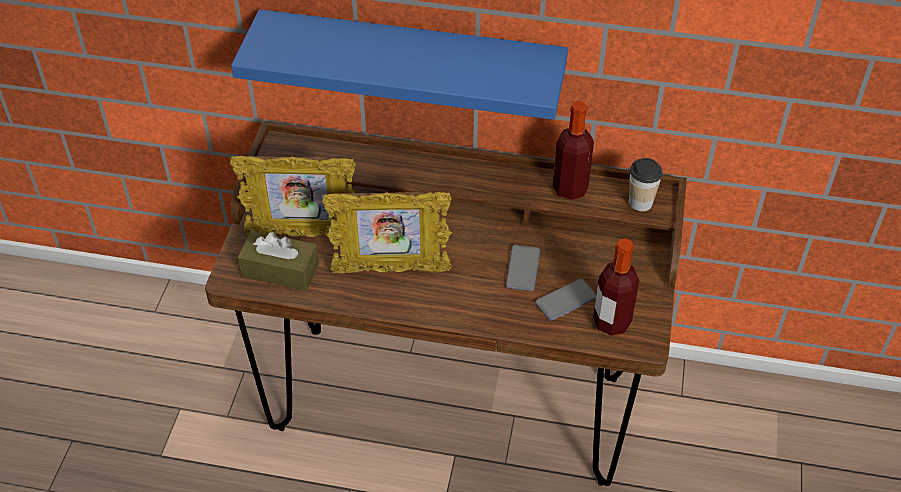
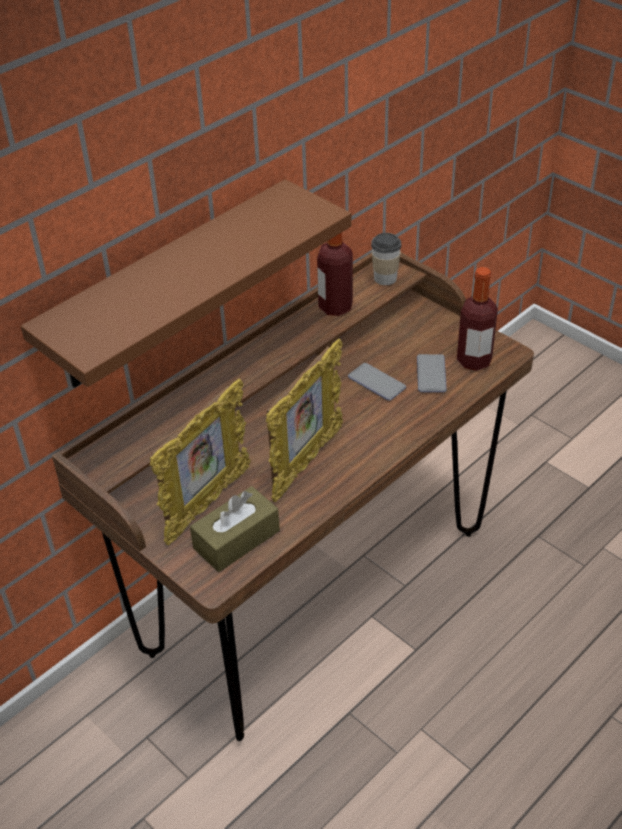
camera: 55 degrees left, 5 degrees down
(412, 63) = (168, 286): blue shelf -> brown shelf

